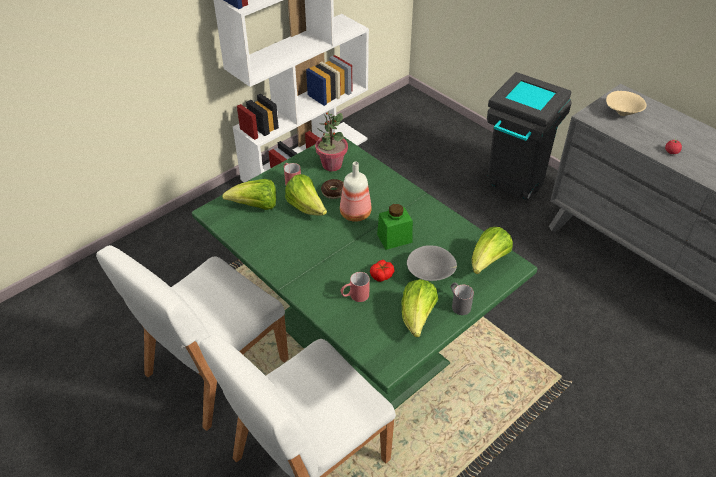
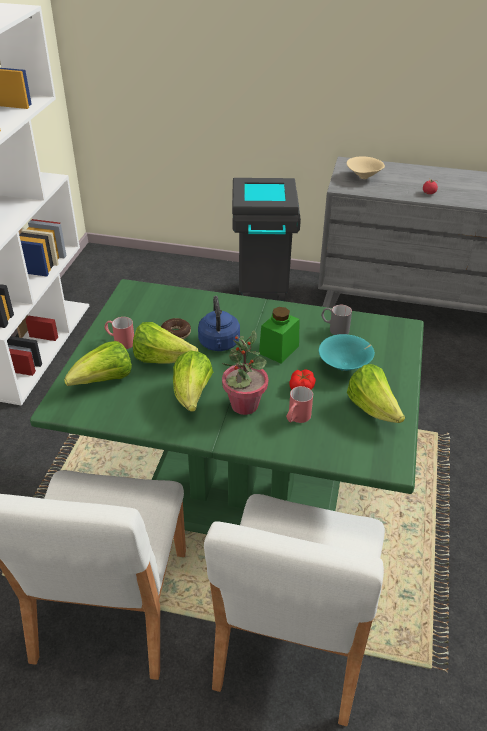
camera: 35 degrees left, 5 degrees down
(331, 165) = (148, 310): potted plant -> potted plant (244, 405)
(355, 214) = (219, 344): bottle -> blue kettle
(431, 275) = (345, 366): grey bowl -> turquoise bowl
(458, 304) = (394, 380): grey mug -> grey mug (334, 329)
(488, 262) = (380, 333): lettuce -> lettuce (192, 396)

